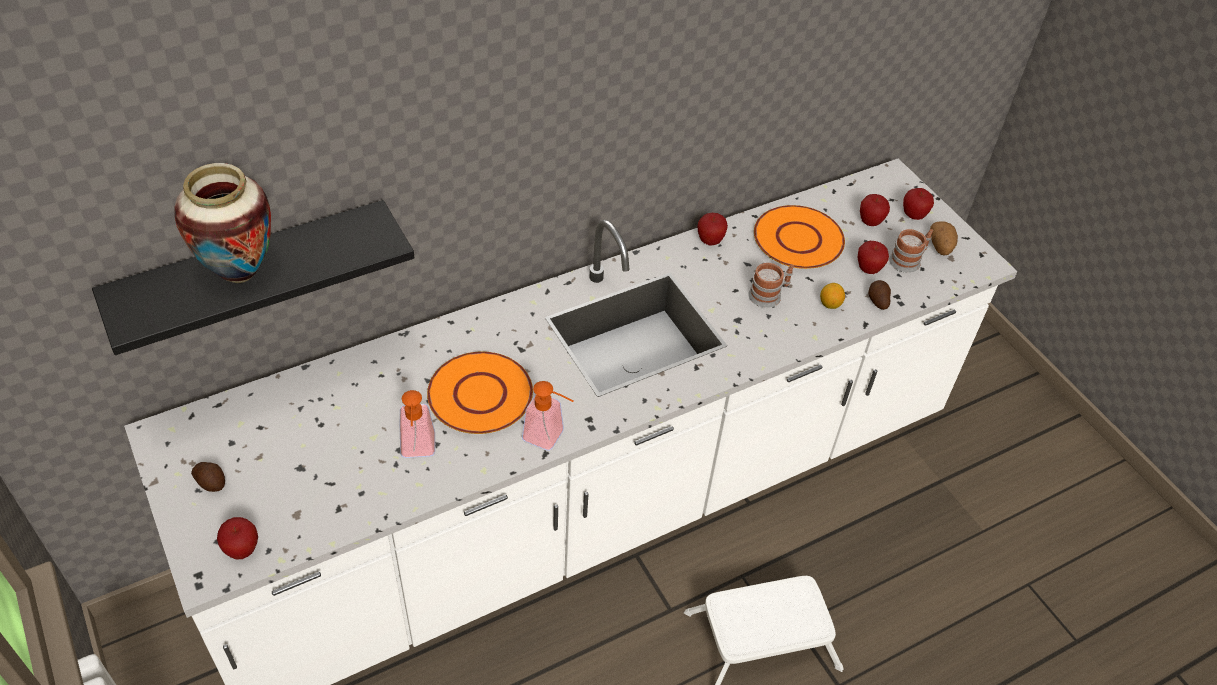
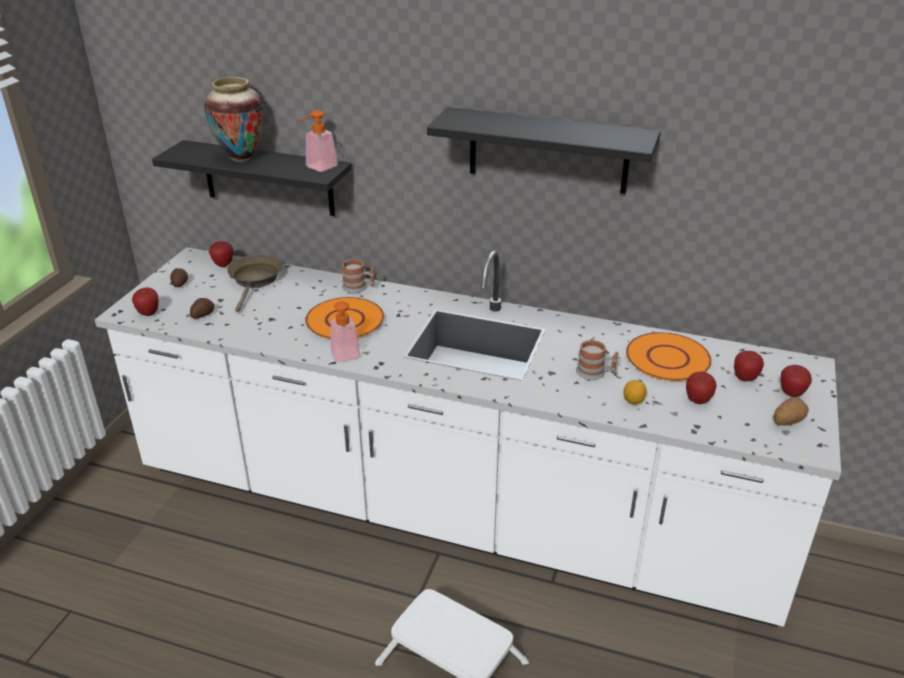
camera: 50 degrees right, 15 degrees down
(299, 412) = (255, 280): none -> brown frying pan
(418, 451) = (277, 324): soap dispenser -> soap dispenser (317, 168)
(637, 83) = (548, 151): none -> black shelf
(710, 241) = (599, 328): apple -> apple (223, 265)
(877, 300) = (676, 419): potato -> potato (202, 314)
(908, 260) = (743, 413): mug -> mug (359, 288)

